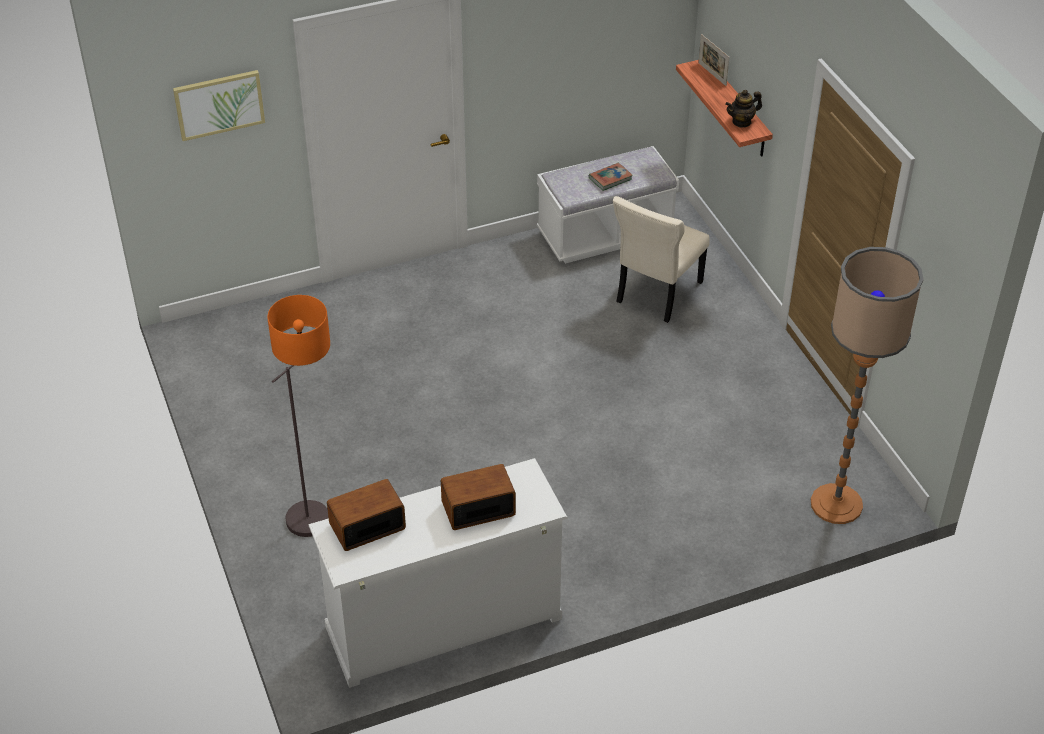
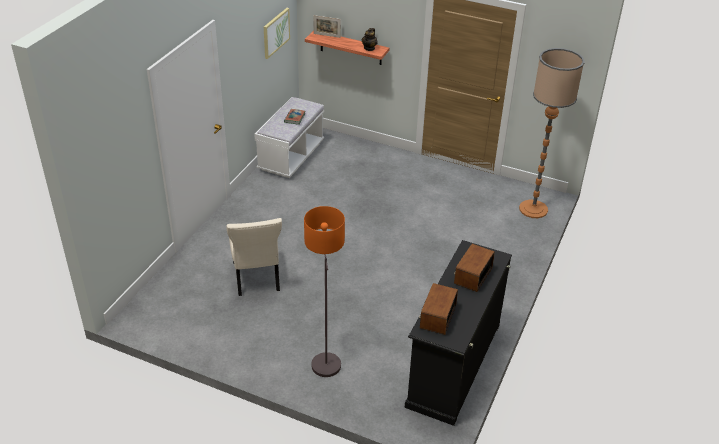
camera: 45 degrees left, 5 degrees down
(219, 104) = (120, 145): picture -> picture (276, 32)
(443, 623) = (454, 365): white cabinet -> black cabinet
(657, 294) = (348, 169): beige chair -> beige chair (256, 278)

